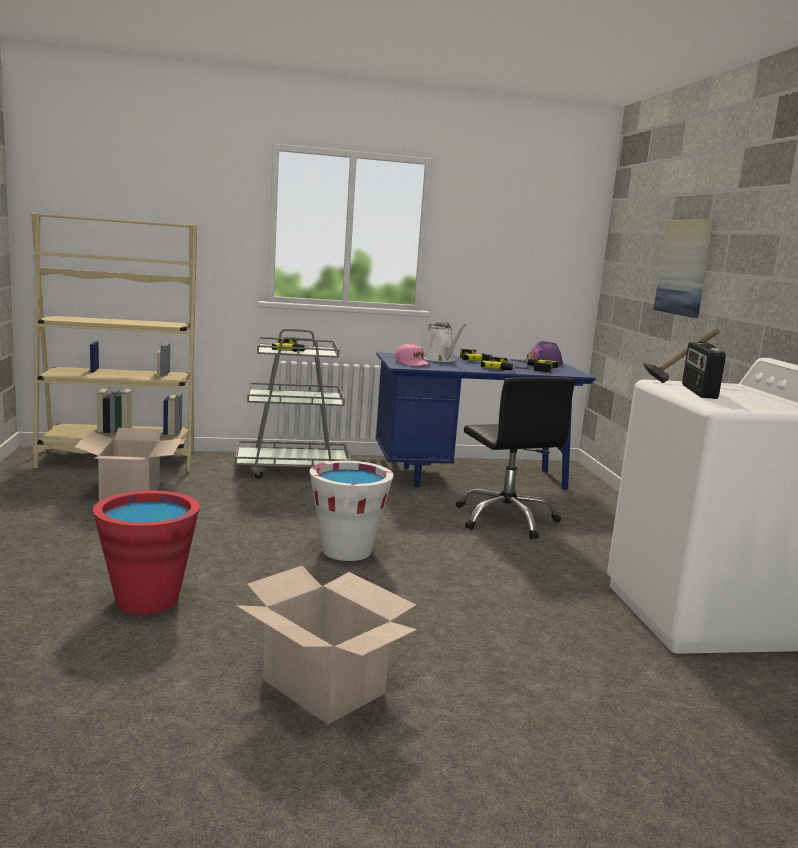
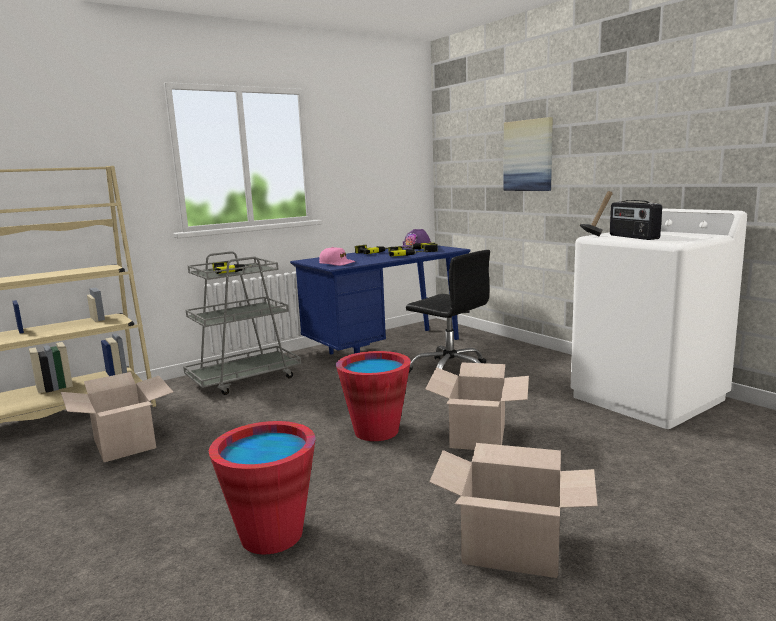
camera: 25 degrees left, 0 degrees up
(346, 550) = (376, 431): white bucket -> red bucket
(440, 586) = (477, 435): none -> cardboard box
(441, 360) = (348, 257): white watering can -> none

